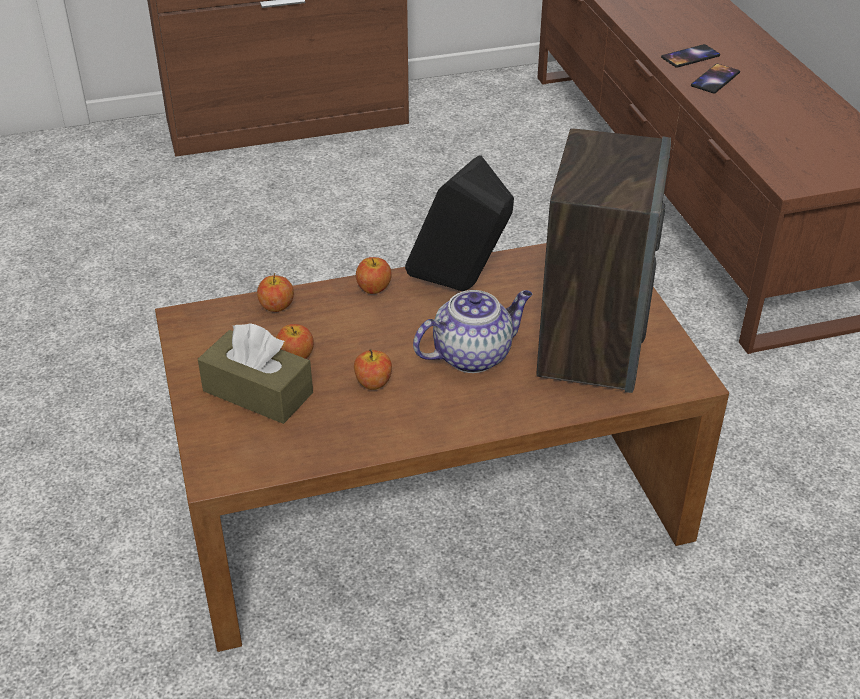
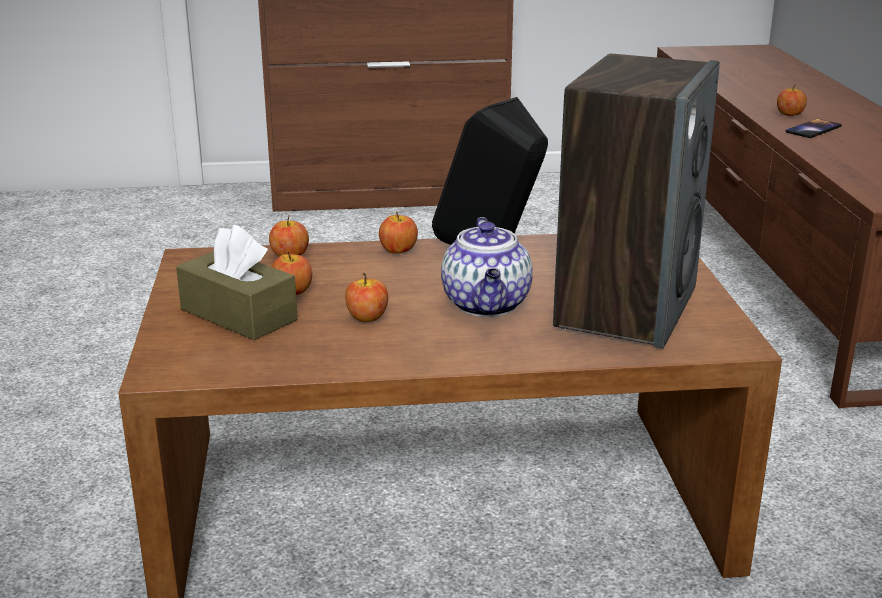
camera: 10 degrees right, 15 degrees down
(473, 355) = (487, 305): teapot -> teapot turned 105 degrees clockwise
(690, 57) = (789, 114): phone -> apple

